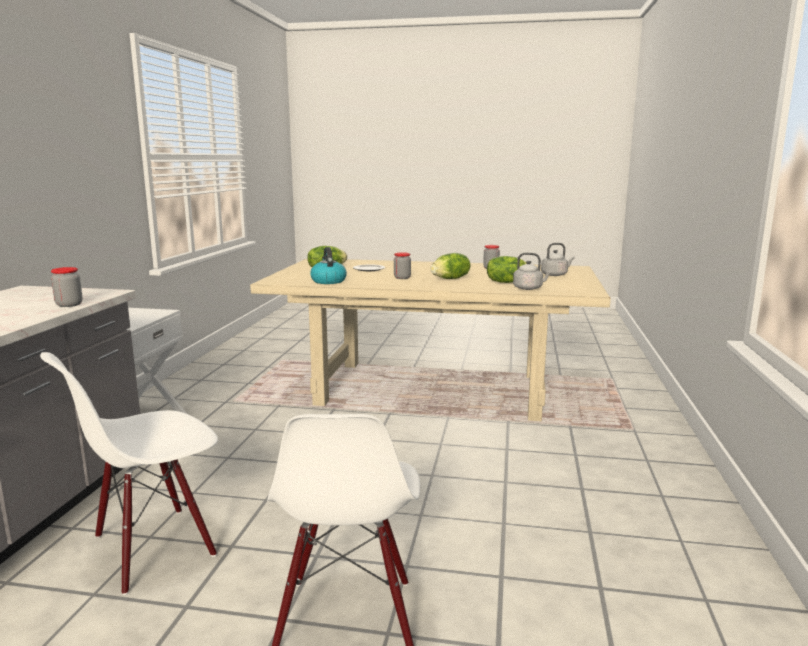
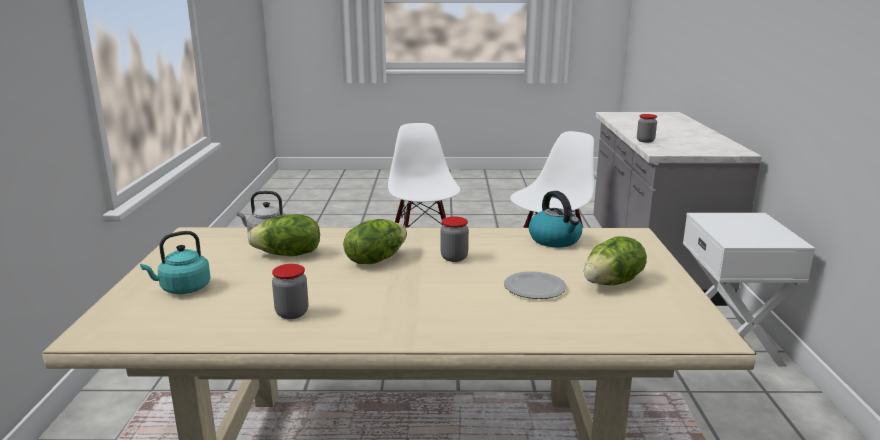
camera: 170 degrees right, 5 degrees up
(555, 275) = (183, 289): grey kettle -> turquoise kettle

